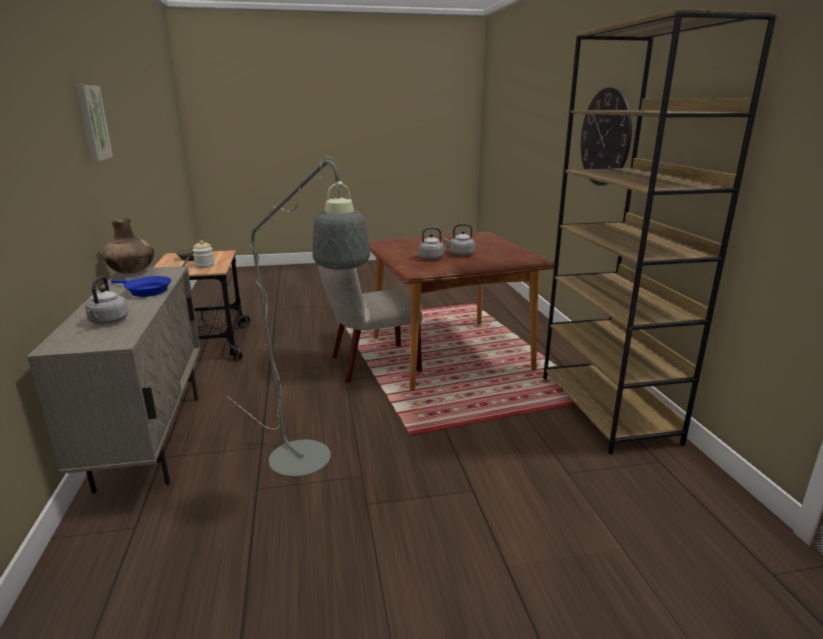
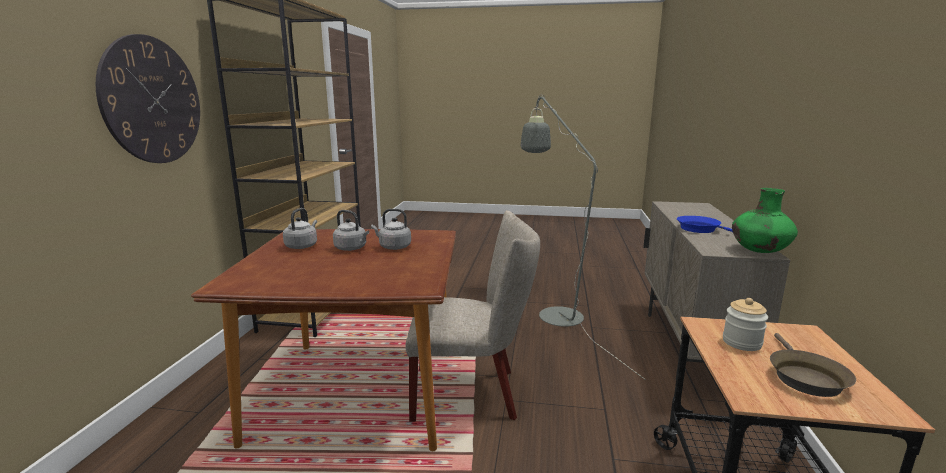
camera: 160 degrees left, 5 degrees down
(91, 123) = (869, 73): picture -> none
(108, 322) = (691, 212): grey kettle -> grey kettle (302, 246)
(132, 272) = (759, 251): brown vase -> green vase

